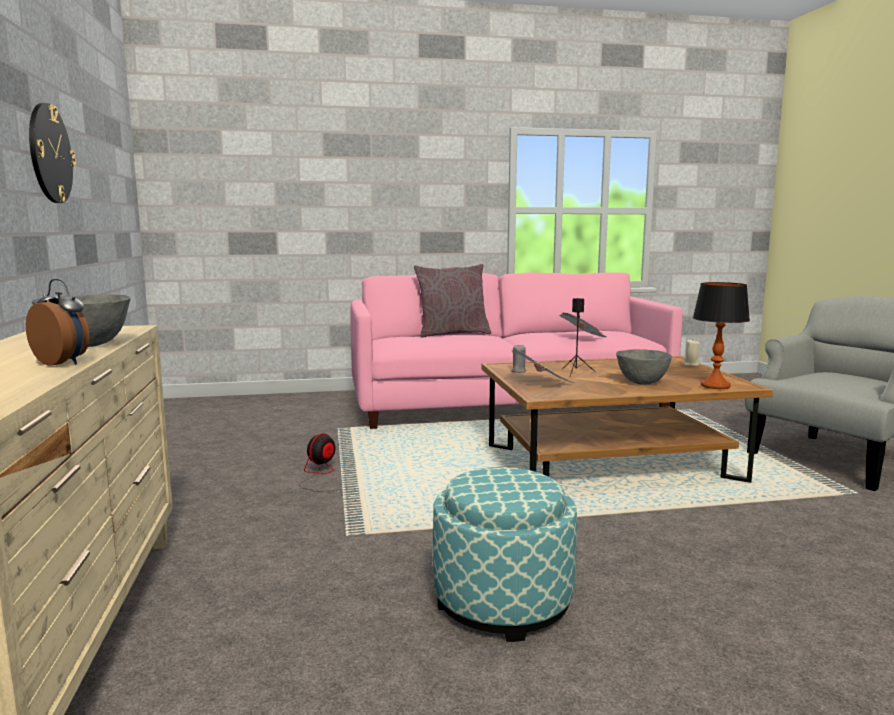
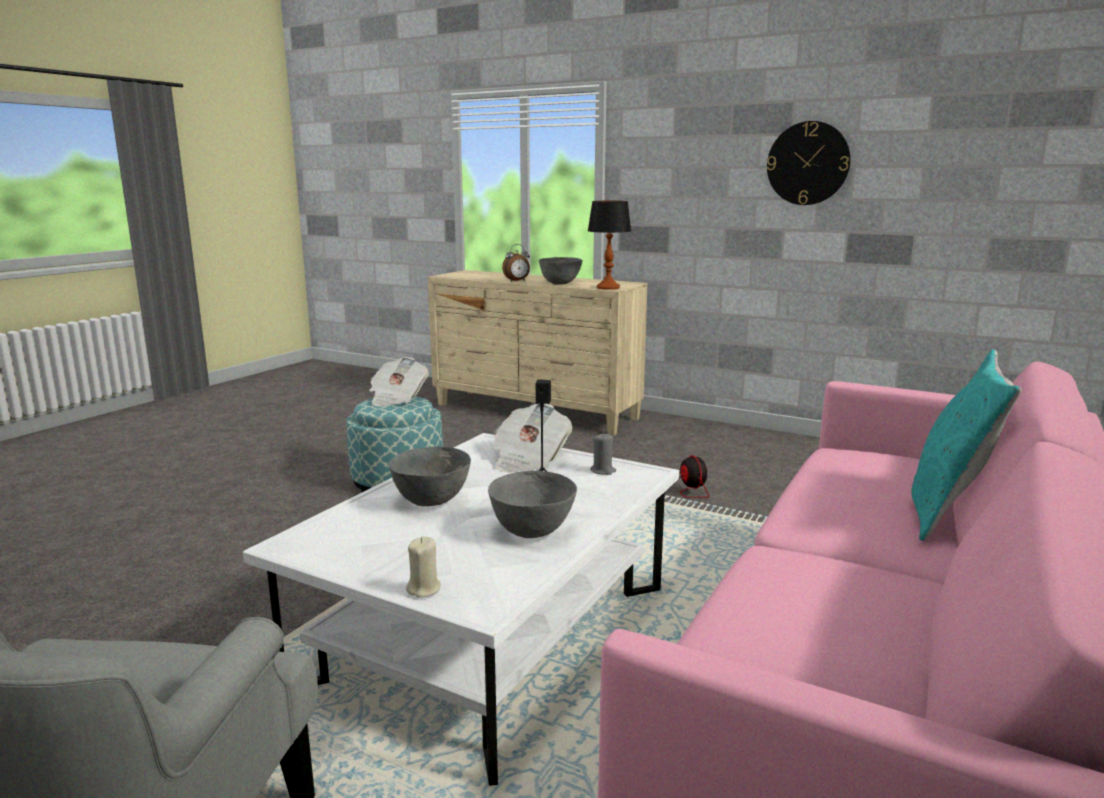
camera: 130 degrees right, 5 degrees up
(452, 334) = (948, 512): grey pillow -> turquoise pillow
(583, 338) = (753, 595): newspaper -> newspaper (397, 398)
(610, 463) = (490, 636): brown coffee table -> white coffee table
(613, 366) = (531, 532): none -> grey bowl
(715, 385) = (330, 527): table lamp -> table lamp (608, 288)

